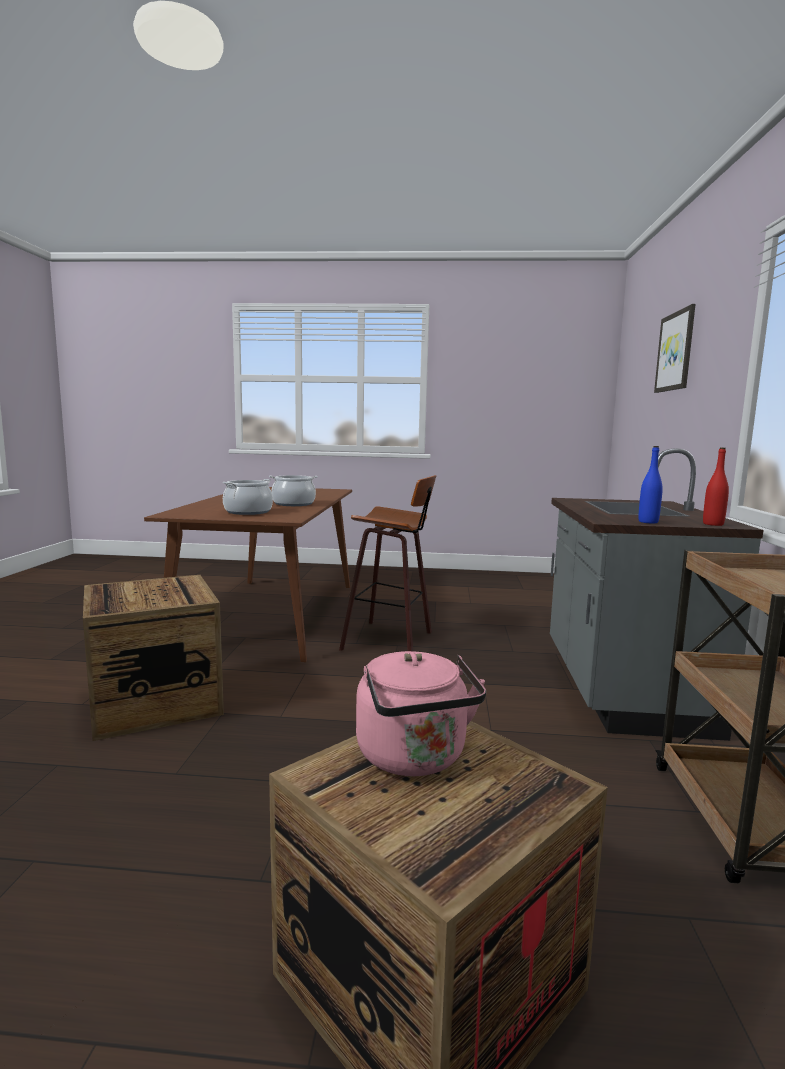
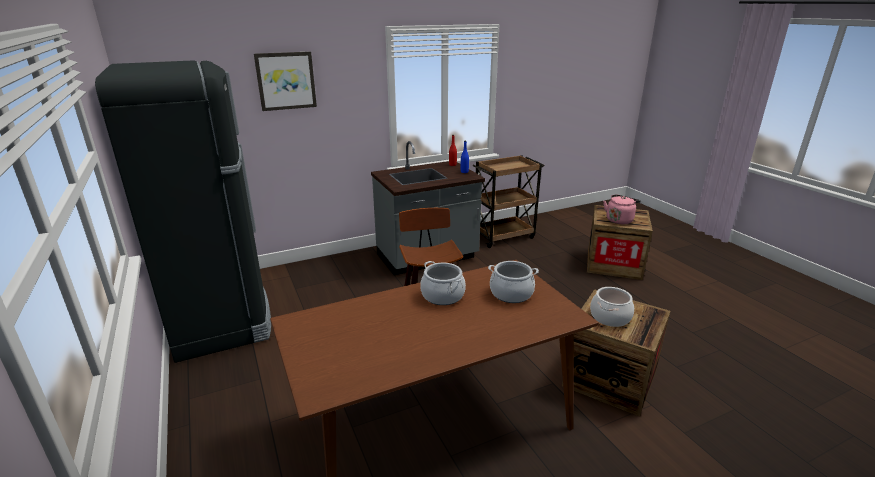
camera: 120 degrees left, 15 degrees up
(163, 589) = (610, 317): none -> cooking pot
(516, 582) = (221, 319): none -> black fridge

